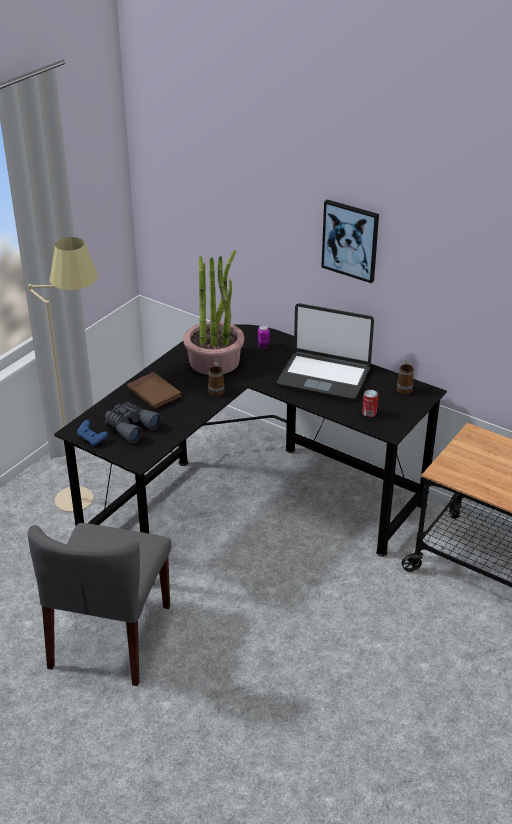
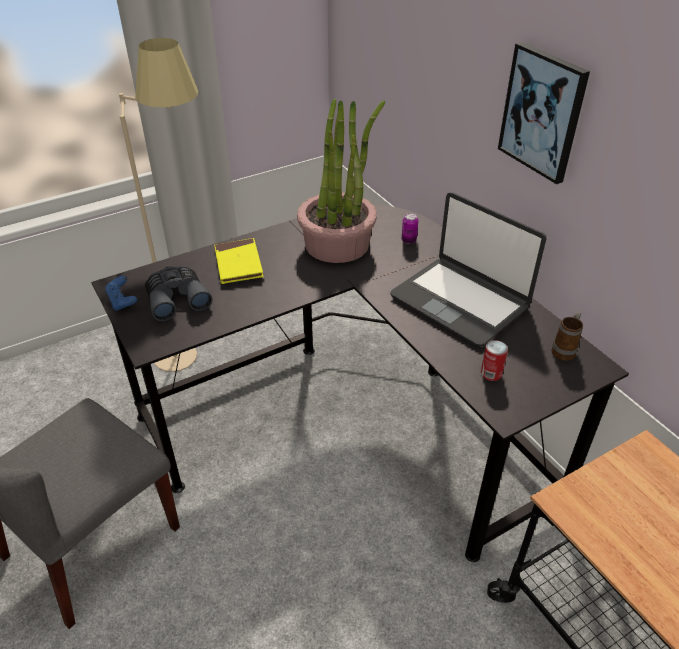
camera: 25 degrees right, 5 degrees up
(154, 393) = (238, 264): brown book -> yellow book
(216, 389) = (312, 280): mug -> none

